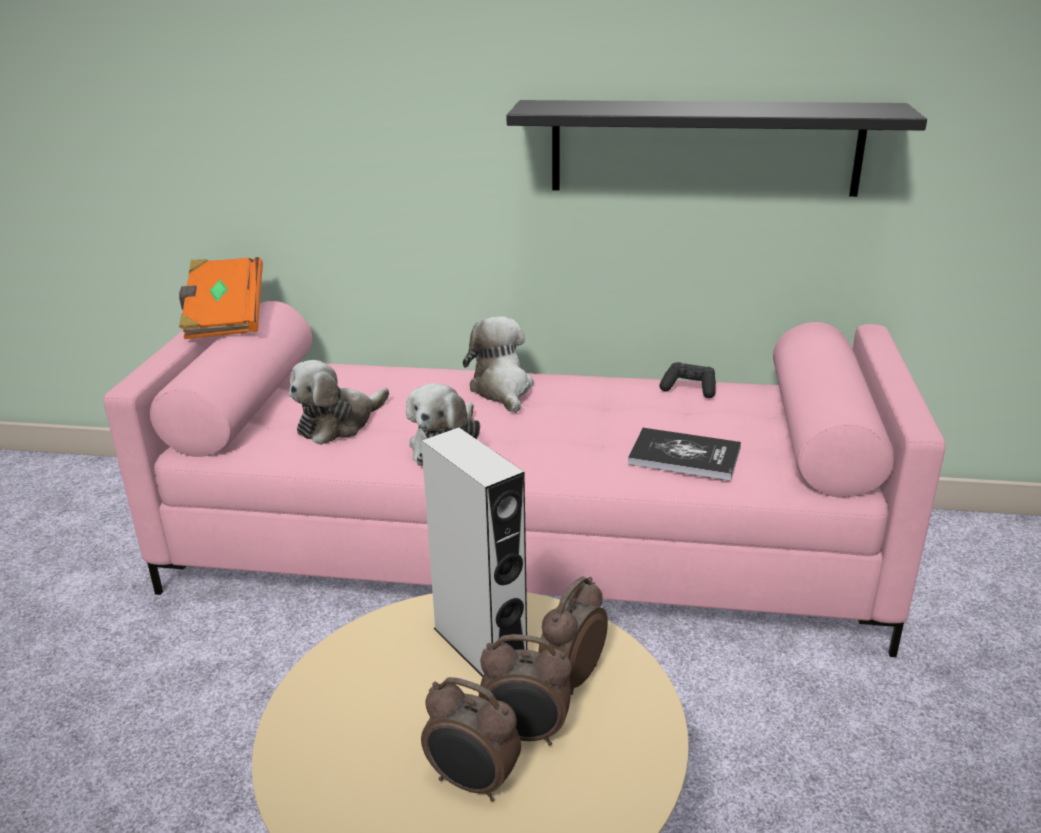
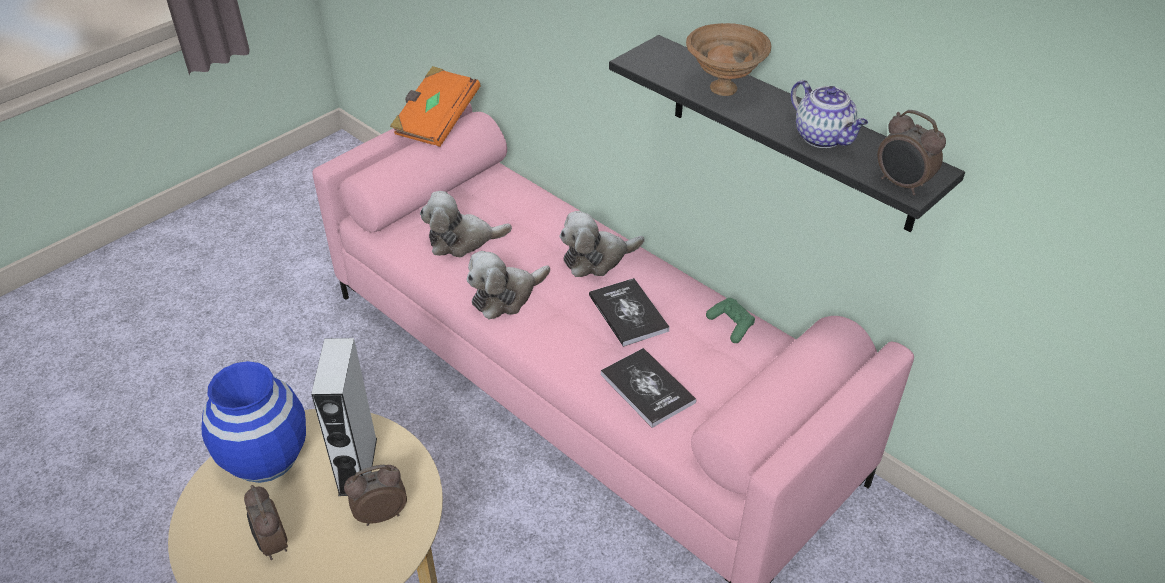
camera: 35 degrees right, 15 degrees up
(344, 700) = (266, 458): none -> blue vase
(502, 390) = (597, 259): plush toy -> plush toy turned 135 degrees counterclockwise
(525, 734) = (323, 534): alarm clock -> alarm clock (901, 185)
(589, 413) = (628, 313): none -> book
(644, 107) = (724, 90): none -> brown bowl
(689, 389) = (731, 325): black game controller -> green game controller
(777, 109) = (824, 138): none -> teapot

